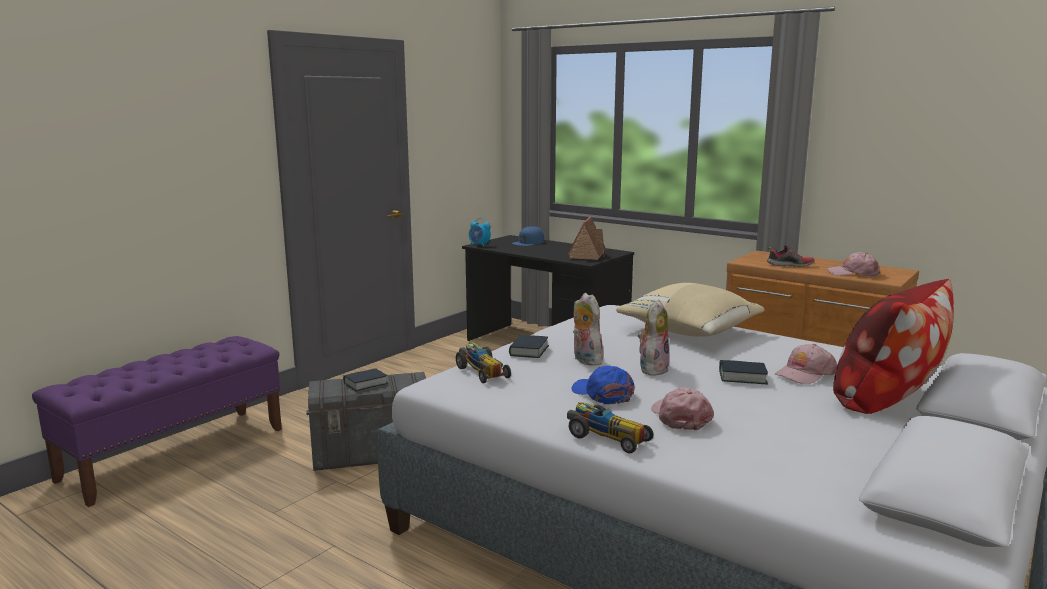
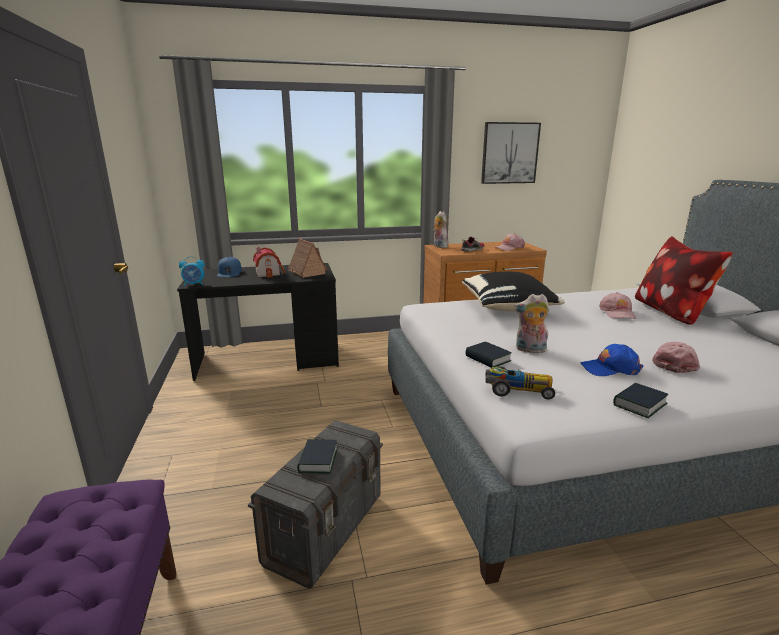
camera: 50 degrees left, 5 degrees up
(555, 249) = (269, 273): none -> toy house
(606, 437) = (702, 396): toy car -> none
(652, 369) = (570, 339): plush toy -> plush toy (439, 246)
(680, 417) = (673, 363): pink cap -> pink cap turned 90 degrees clockwise
(690, 332) = (508, 308): beige pillow -> black pillow
(742, 377) = (611, 326): book -> book (639, 404)
(922, 128) = (509, 153): none -> picture

